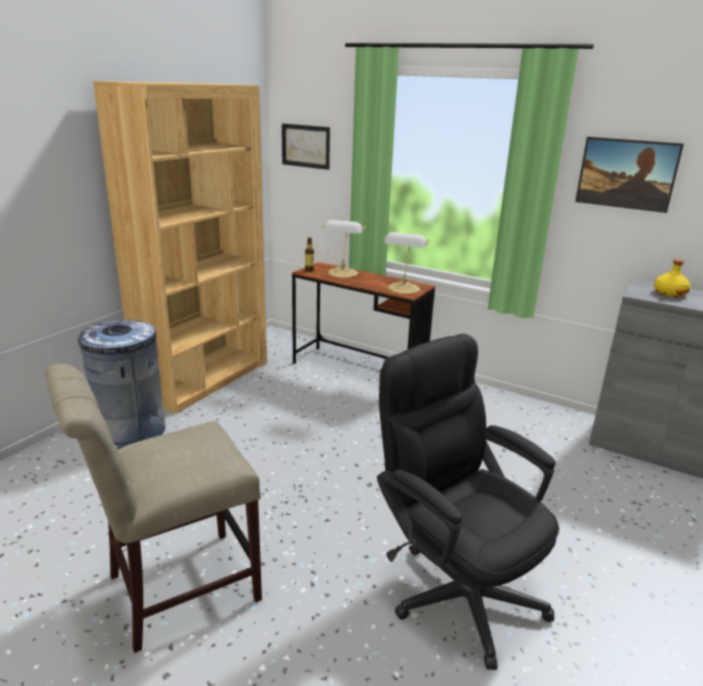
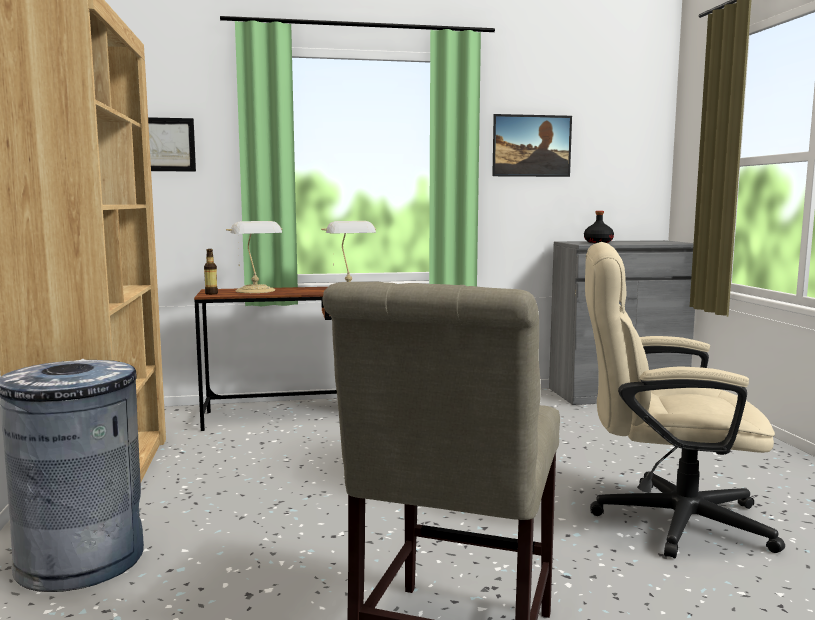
camera: 40 degrees left, 15 degrees down
(455, 586) = (663, 519): black office chair -> beige office chair
(669, 293) = (598, 242): yellow bottle -> black bottle

